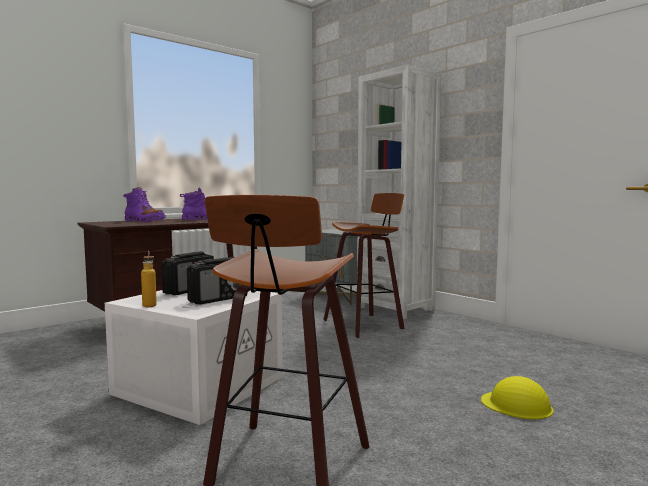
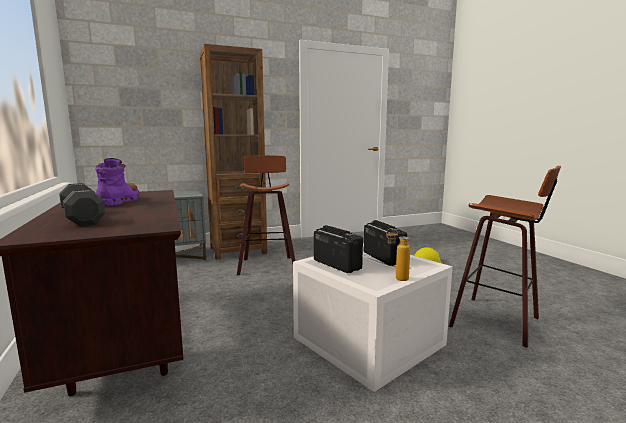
camera: 70 degrees left, 5 degrees up
(144, 221) = (82, 218): purple boot -> black dumbbell
(395, 308) = (238, 250): white bookcase -> brown bookcase

